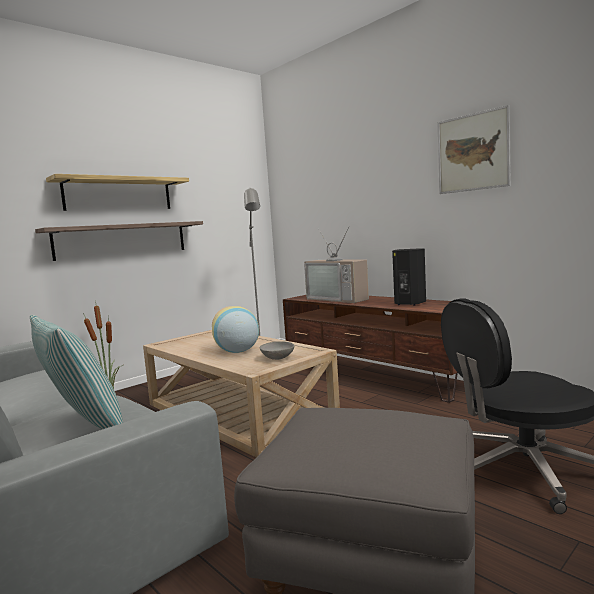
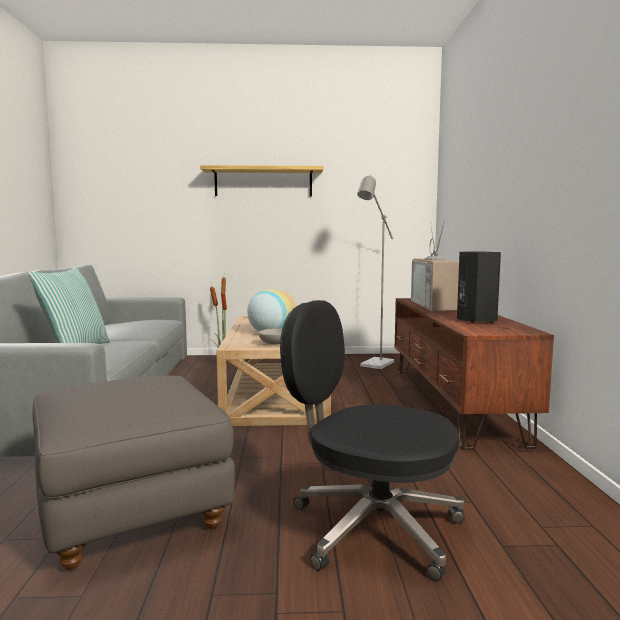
camera: 40 degrees right, 0 degrees up
(122, 240) = (262, 223): shelf -> none
(472, 152) = (566, 121): picture -> none

